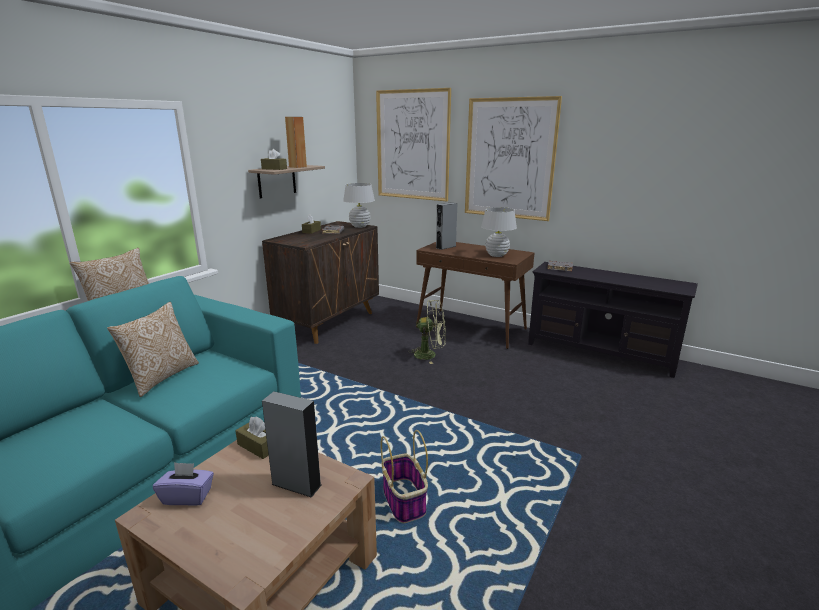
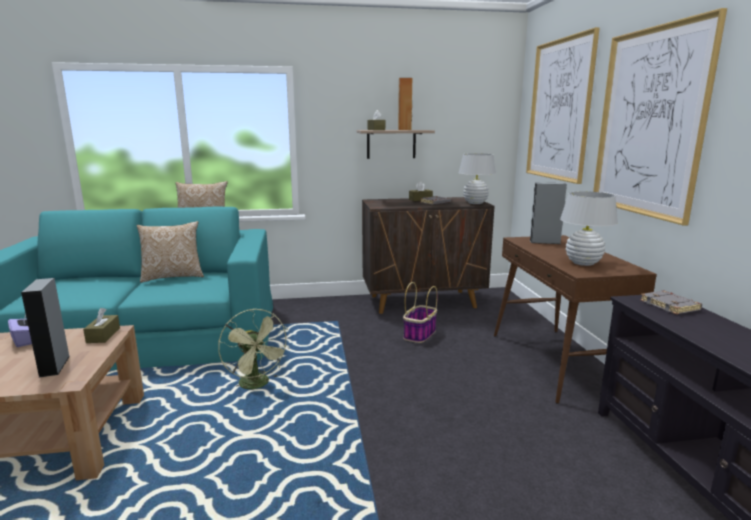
camera: 50 degrees right, 5 degrees down
(404, 501) = (183, 461): basket -> basket (419, 335)
(430, 355) = (452, 366): green fan -> green fan (257, 385)

